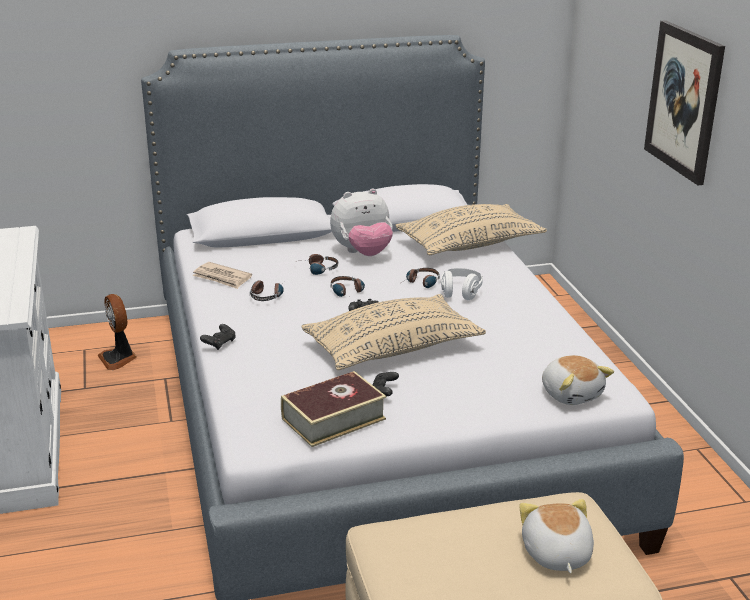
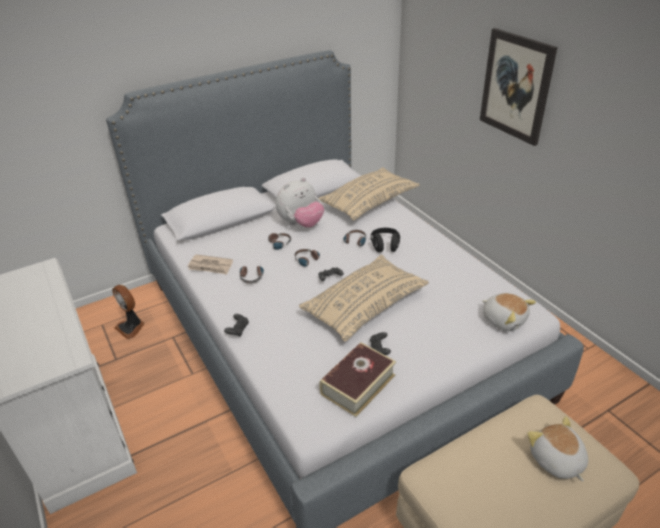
camera: 15 degrees left, 10 degrees up
(460, 293) = (385, 246): white headphones -> black headphones

